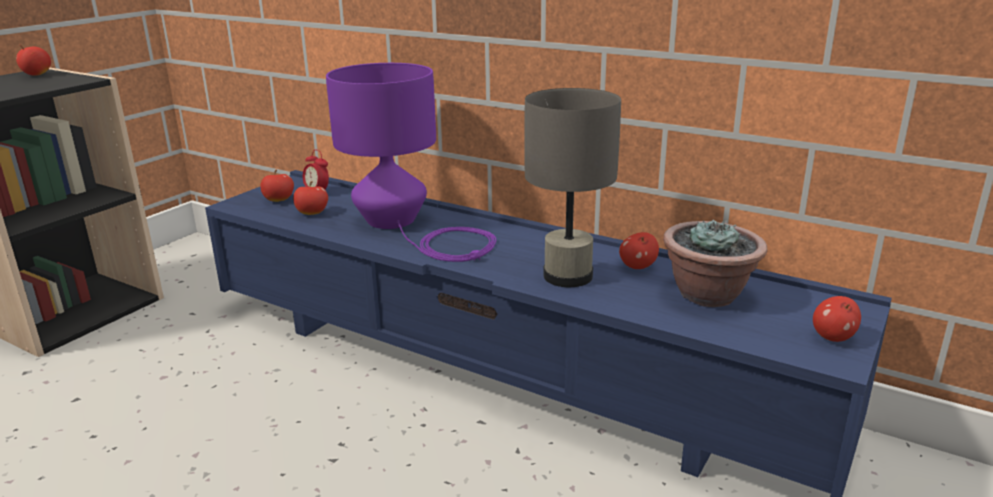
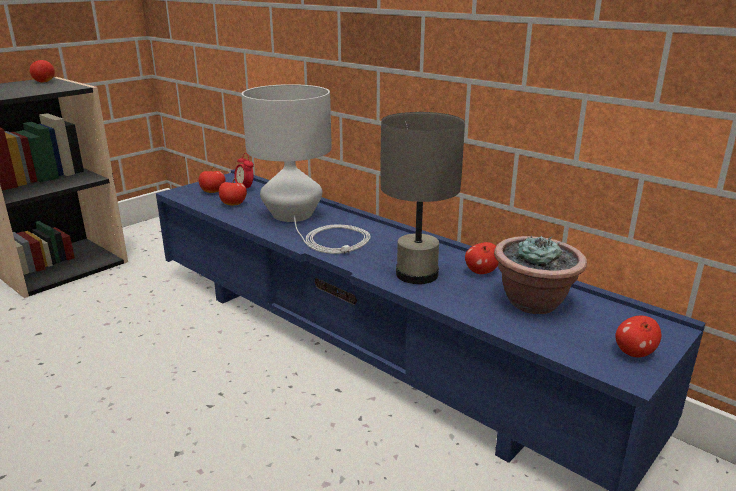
camera: 10 degrees right, 0 degrees up
(415, 229) = (308, 224): purple table lamp -> white table lamp

